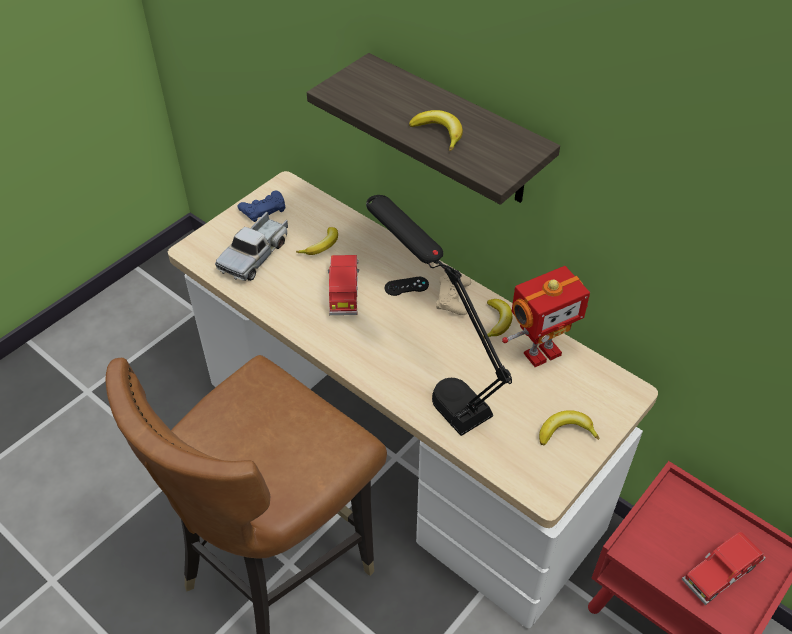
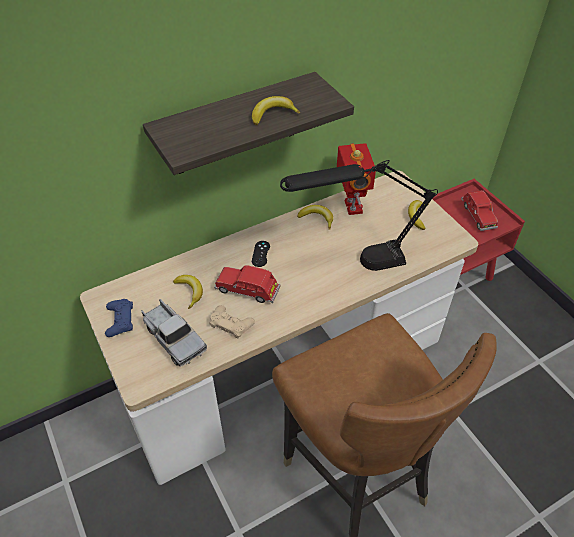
camera: 70 degrees left, 0 degrees up
(453, 298) = (284, 233): beige game controller -> beige game controller (231, 324)

